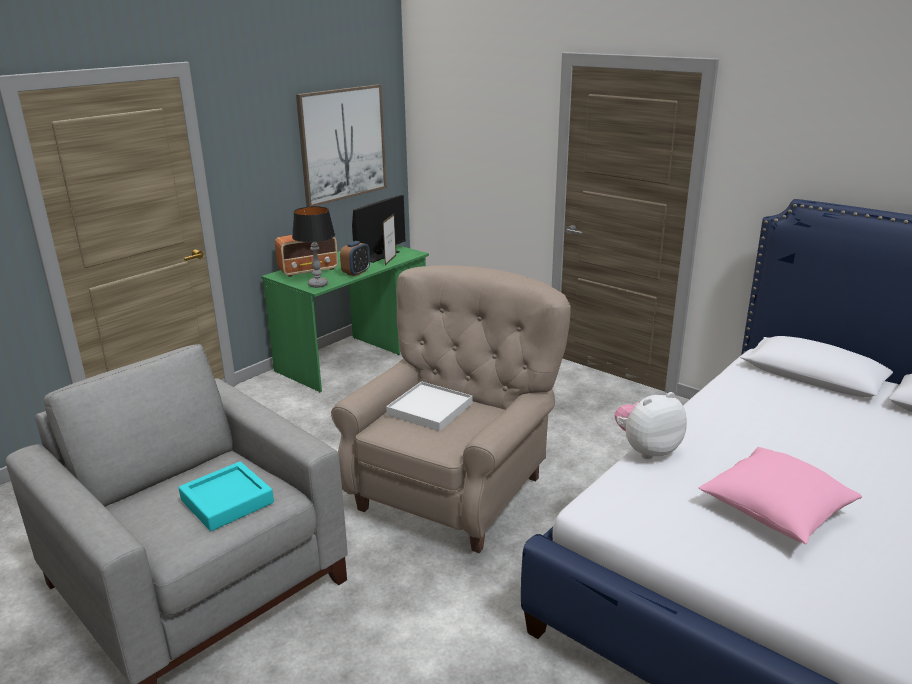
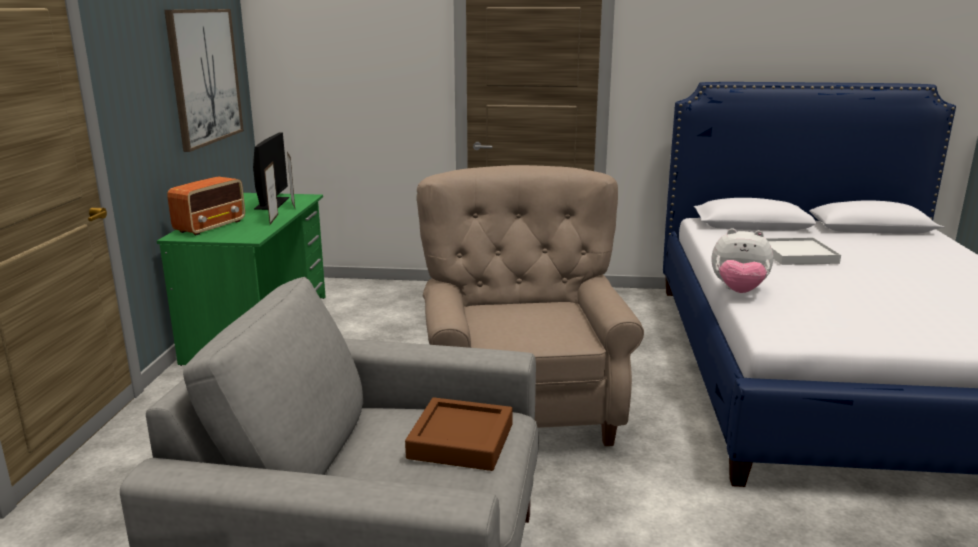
camera: 35 degrees left, 5 degrees down
(227, 501) = (461, 441): turquoise tray -> brown tray
(318, 284) = (247, 235): table lamp -> none
(356, 273) = (274, 220): alarm clock -> picture frame
(429, 409) = (511, 316): white tray -> white tray (797, 255)
(646, 450) = (738, 291): plush toy -> plush toy turned 105 degrees counterclockwise
(774, 512) = (876, 303): pink pillow -> none

